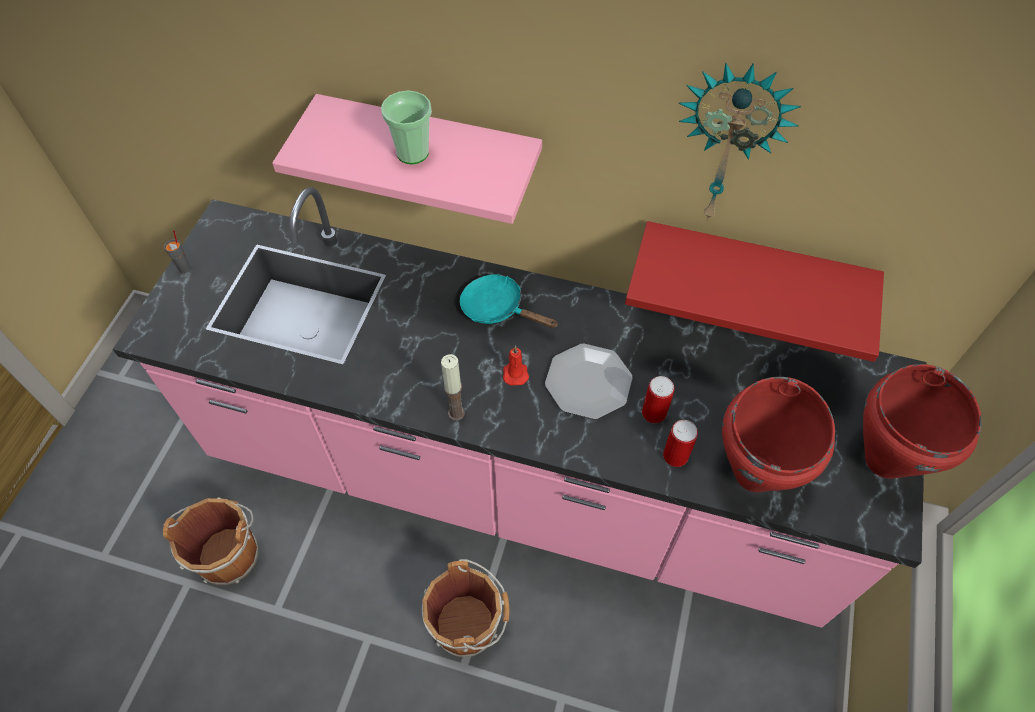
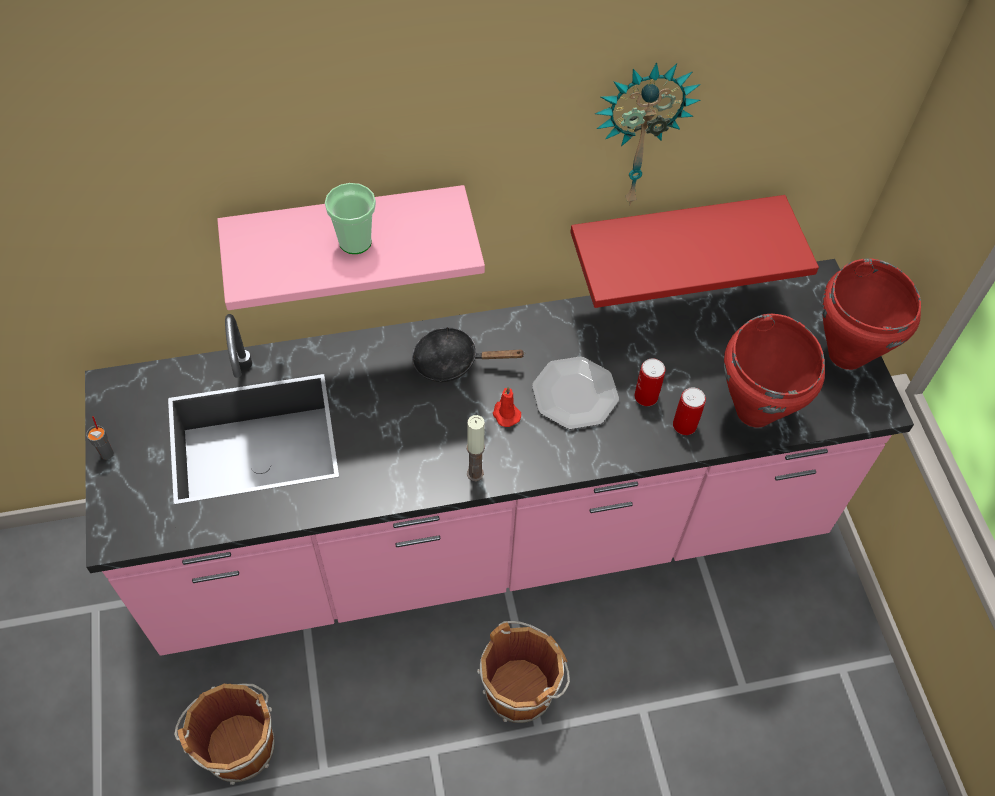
camera: 30 degrees left, 0 degrees up
(498, 308) = (452, 362): turquoise frying pan -> black frying pan

